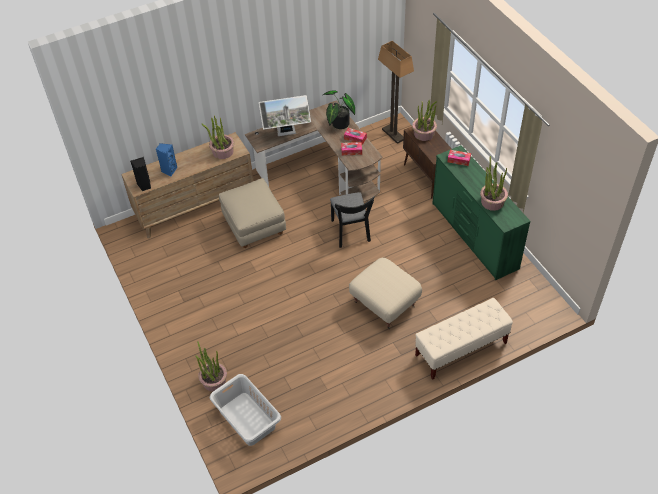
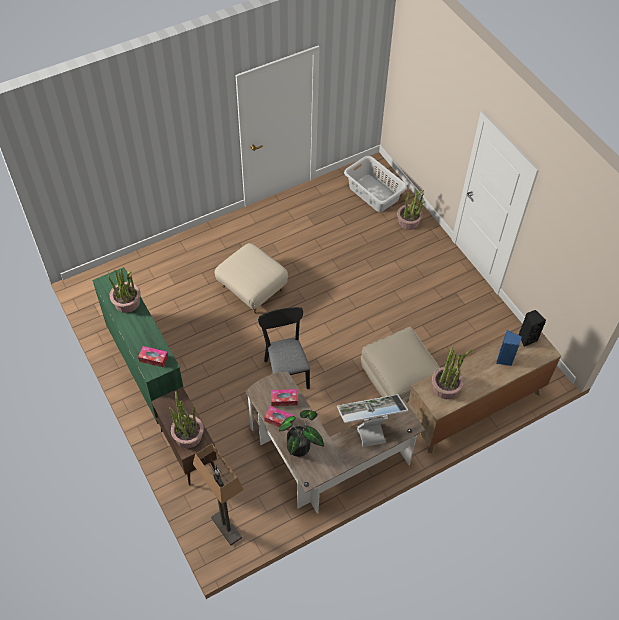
camera: 175 degrees right, 5 degrees up
(460, 349) = (184, 247): beige bench -> none

